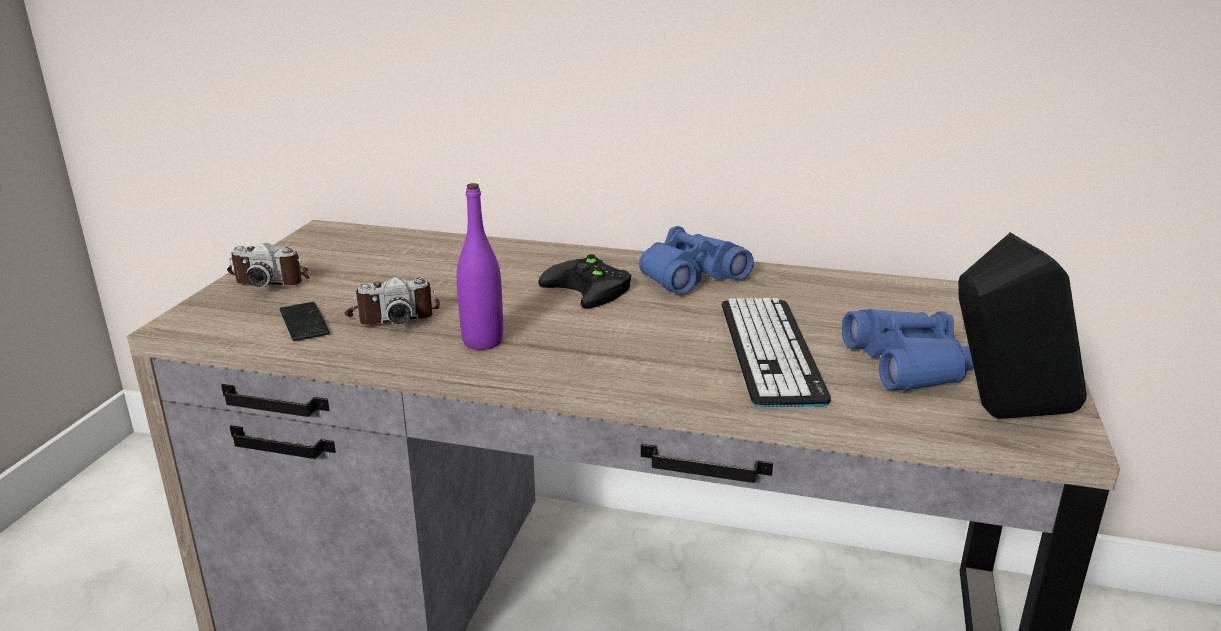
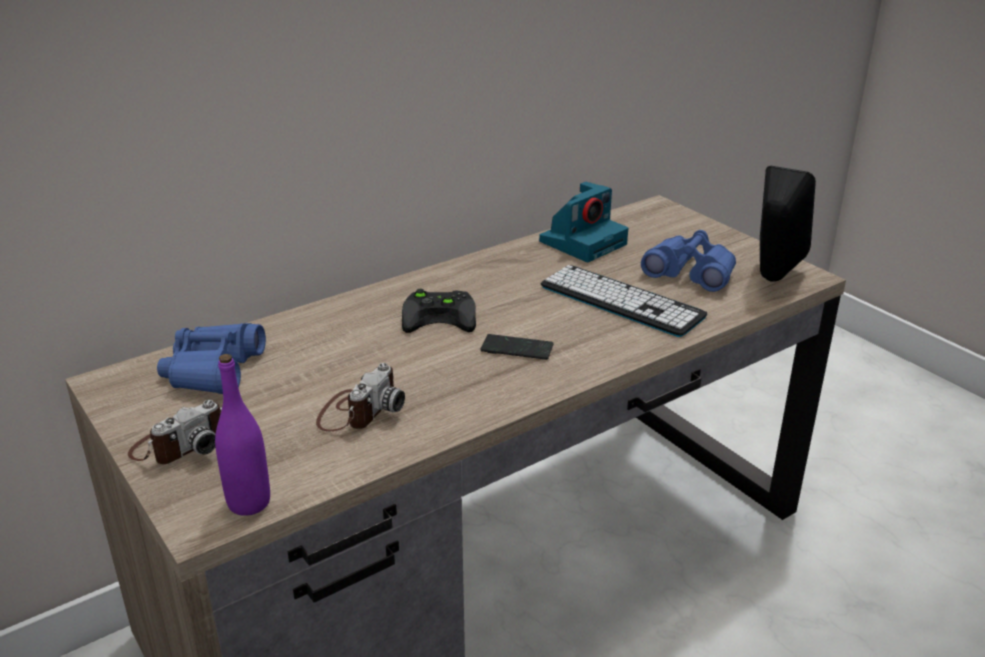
camera: 50 degrees left, 5 degrees up
(304, 323) = (308, 457): phone -> phone (517, 348)
(482, 341) = (464, 390): purple bottle -> purple bottle (249, 503)
(689, 276) = (479, 276): blue binoculars -> blue binoculars (213, 370)
(853, 292) = (583, 242): none -> camera

